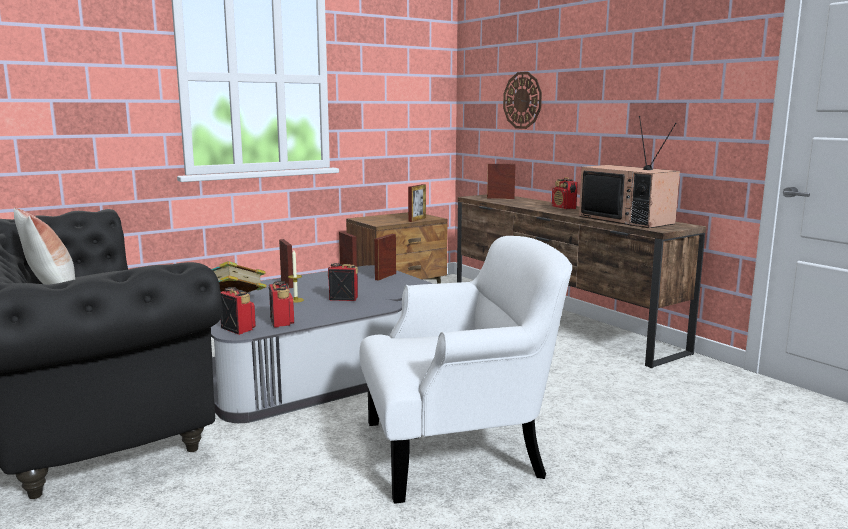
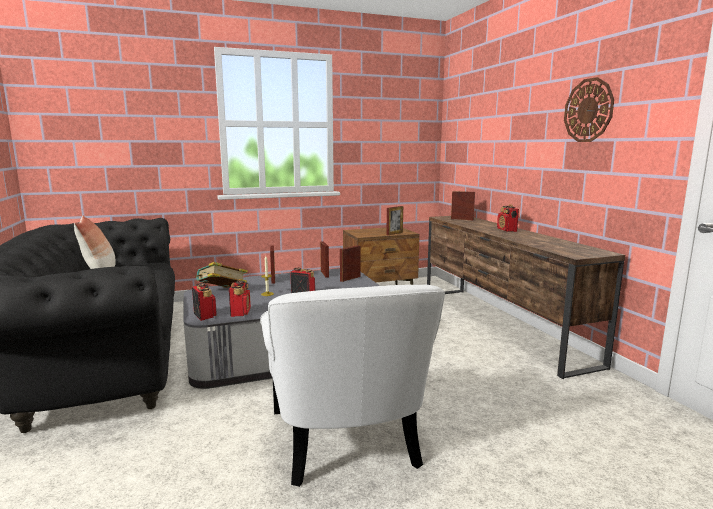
camera: 15 degrees right, 0 degrees up
(458, 449) = (347, 438): white armchair -> white armchair turned 75 degrees clockwise
(522, 100) = (485, 140): wall clock -> wall clock (588, 110)
(628, 220) = (553, 244): television -> none

